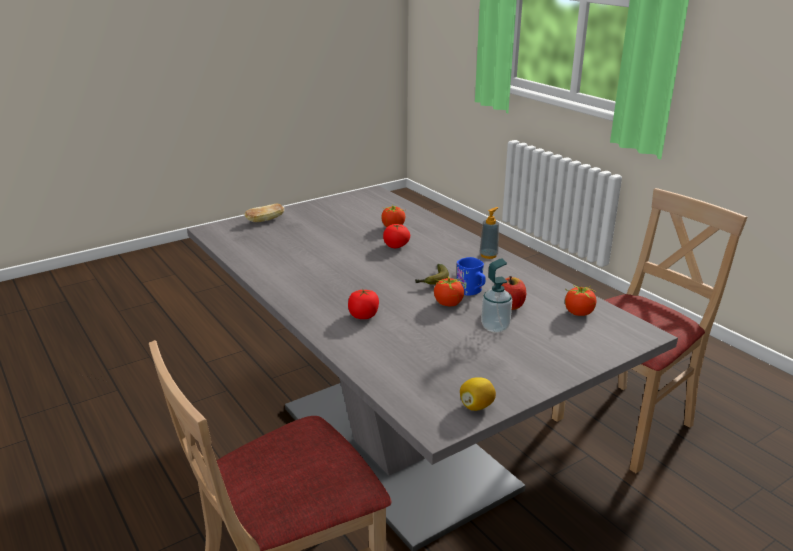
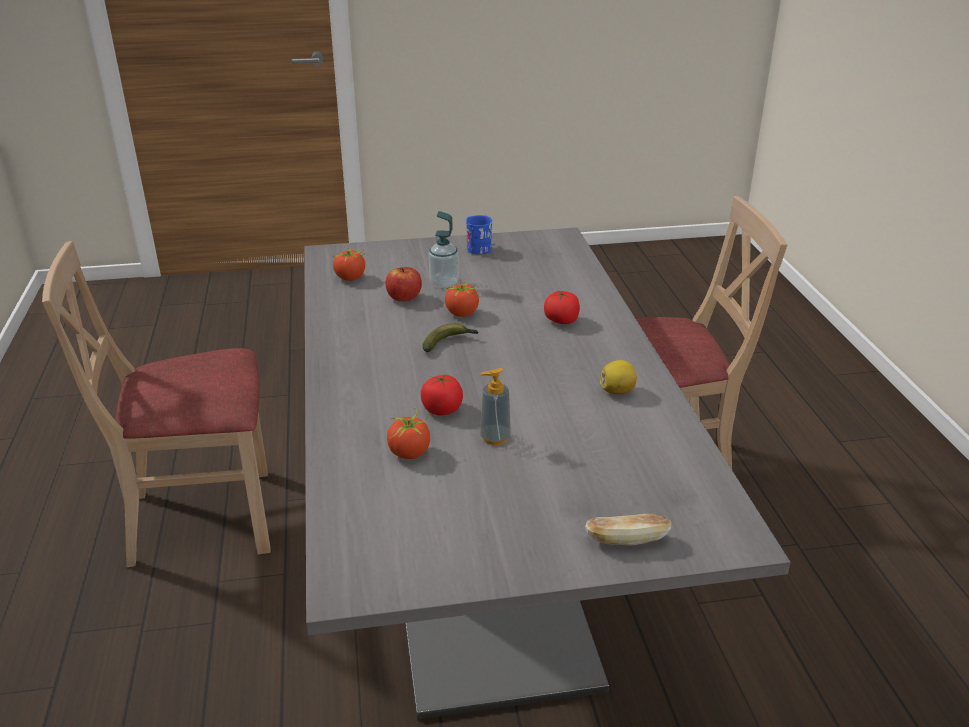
camera: 155 degrees left, 5 degrees up
(471, 291) = (422, 320): blue mug -> blue mug (478, 247)
(476, 406) = (524, 240): lemon -> lemon (617, 391)
(488, 255) = (340, 361): soap dispenser -> soap dispenser (495, 438)

